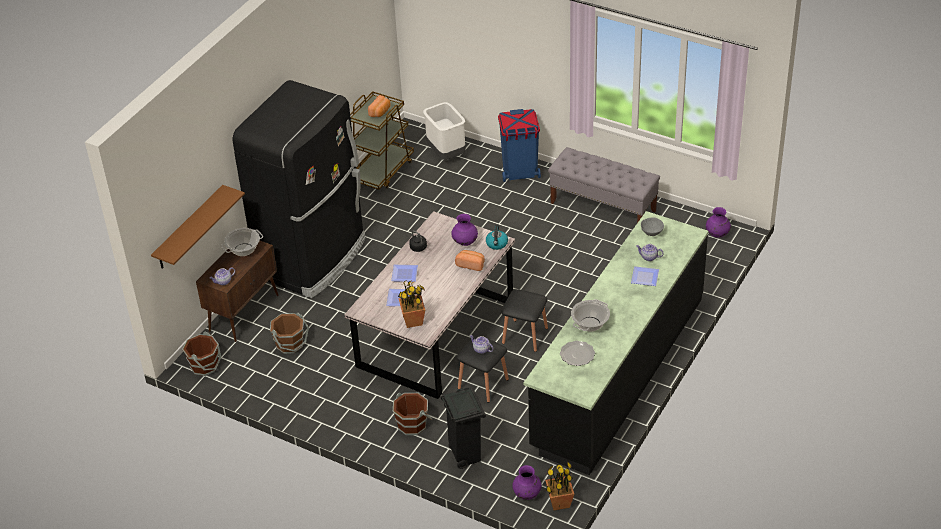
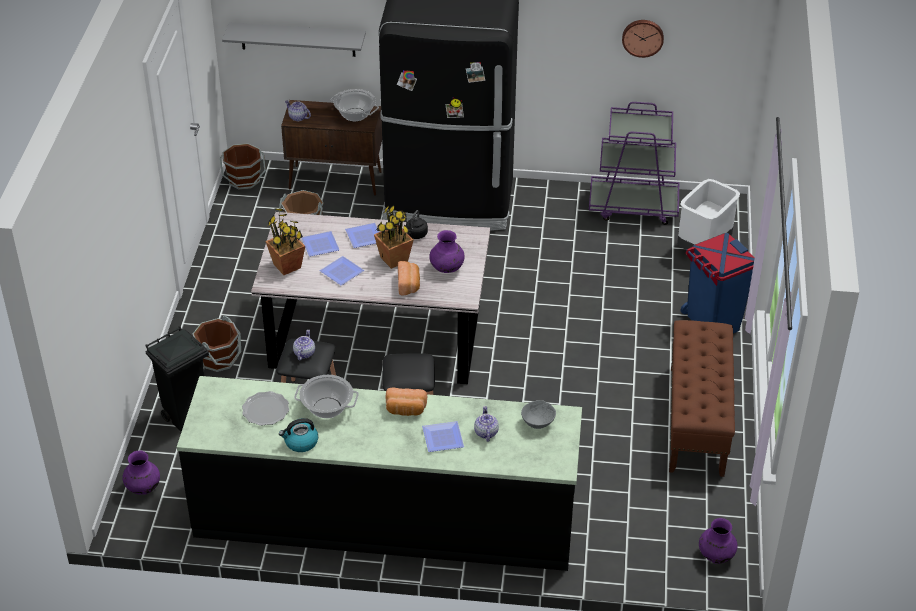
camera: 65 degrees right, 0 degrees up
(189, 228) = (298, 39): brown shelf -> grey shelf
(345, 55) = (642, 37): none -> wall clock
(380, 112) = (643, 131): bread -> bread (405, 410)
(382, 171) = (633, 206): brown cart -> purple cart
(436, 295) = (340, 272): none -> plate
(497, 244) = (458, 296): kettle -> kettle (300, 442)
(559, 502) = (138, 521): potted plant -> potted plant (394, 259)
(603, 207) = (696, 421): grey bench -> brown bench

